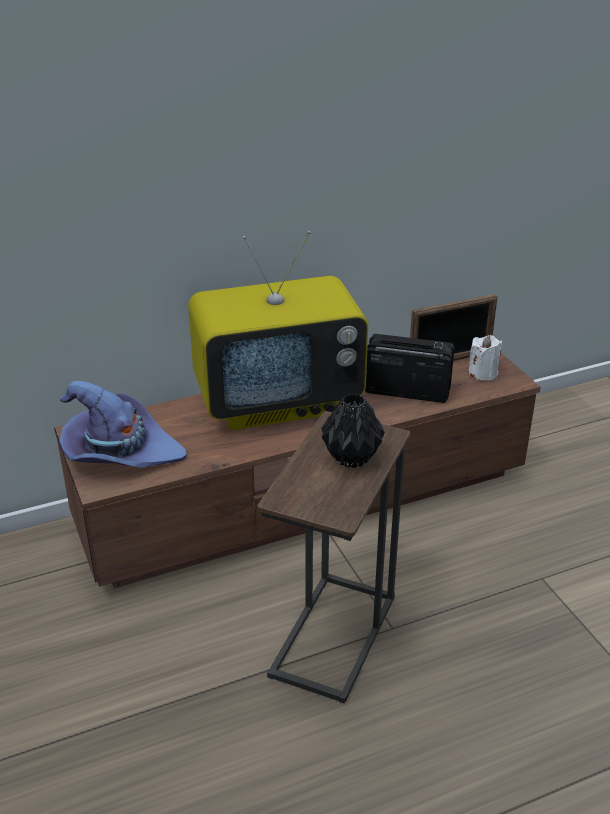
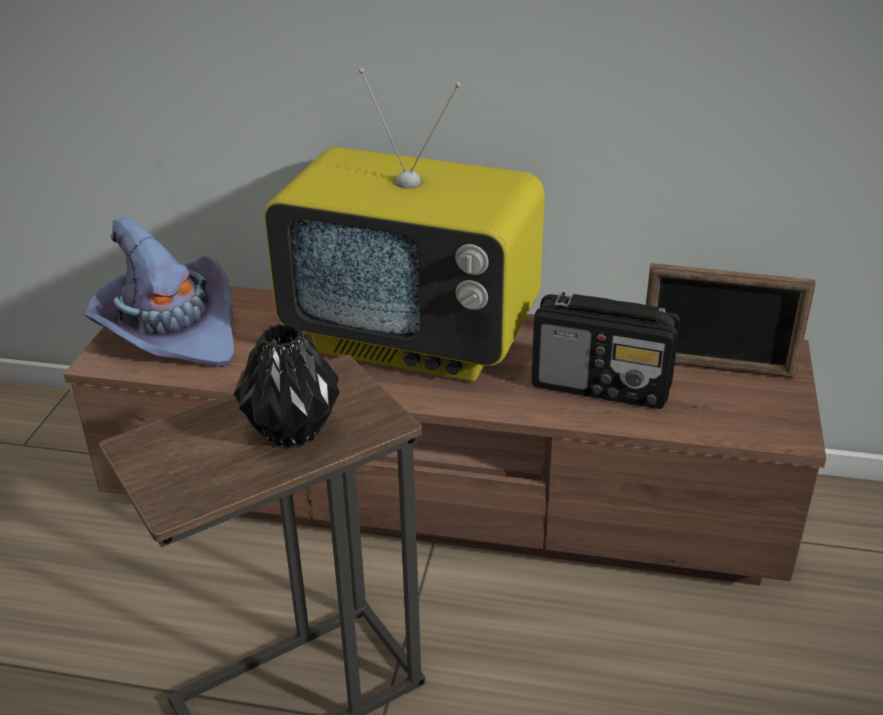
camera: 35 degrees right, 0 degrees up
(406, 390) = (602, 386): radio -> radio turned 150 degrees clockwise
(483, 373) = (749, 404): white candle -> none

